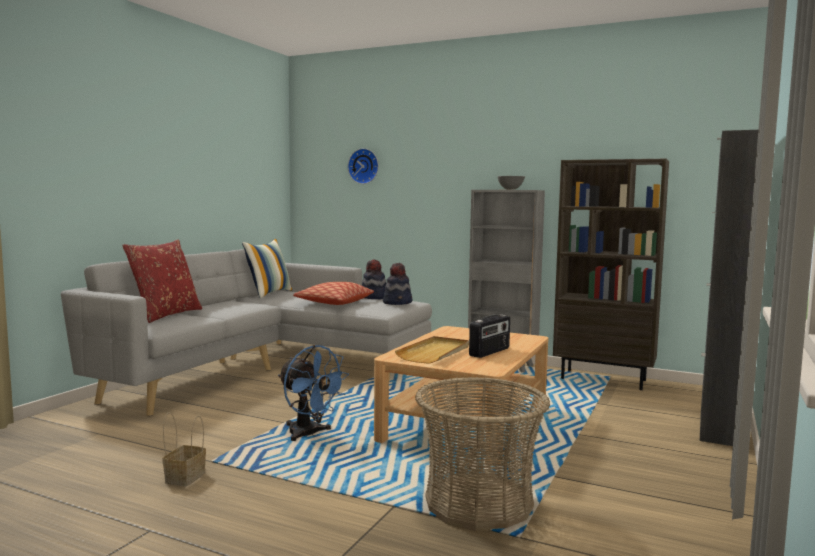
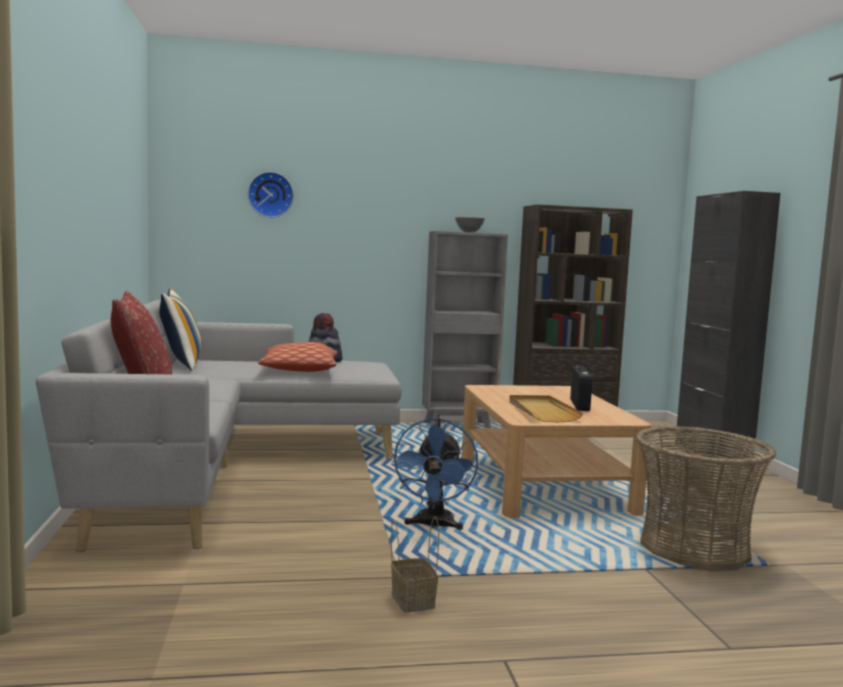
camera: 35 degrees left, 0 degrees up
(309, 434) = (433, 526): blue fan -> blue fan turned 90 degrees clockwise
(398, 303) = (369, 364): hat -> none

